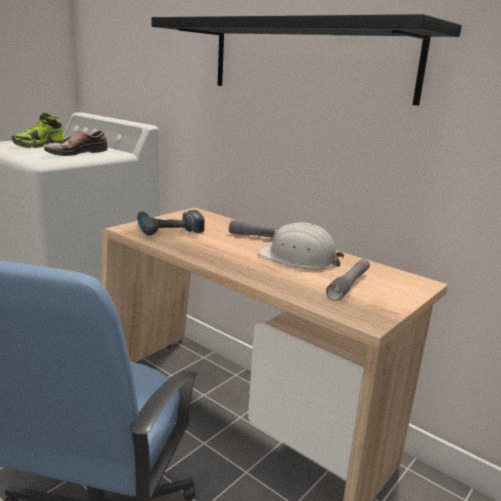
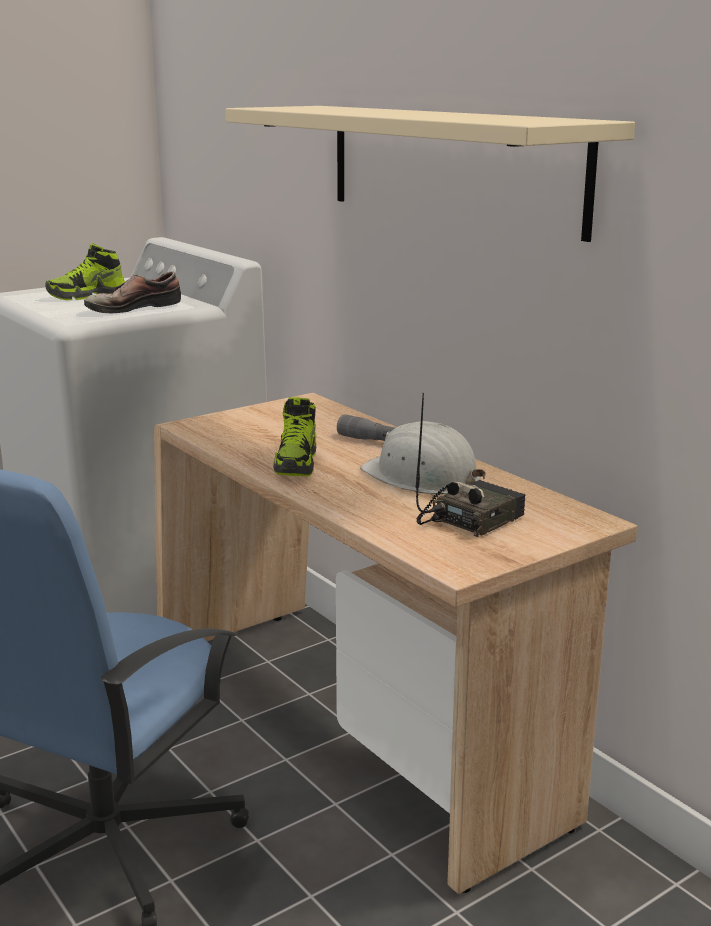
camera: 15 degrees right, 0 degrees up
(169, 228) = (251, 425): power drill -> none
(214, 252) = (297, 464): none -> shoe
(308, 60) = (450, 166): black shelf -> beige shelf
(349, 285) = (469, 519): grey flashlight -> radio

